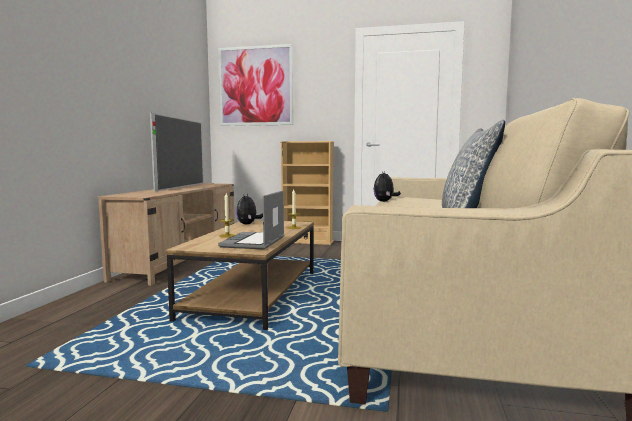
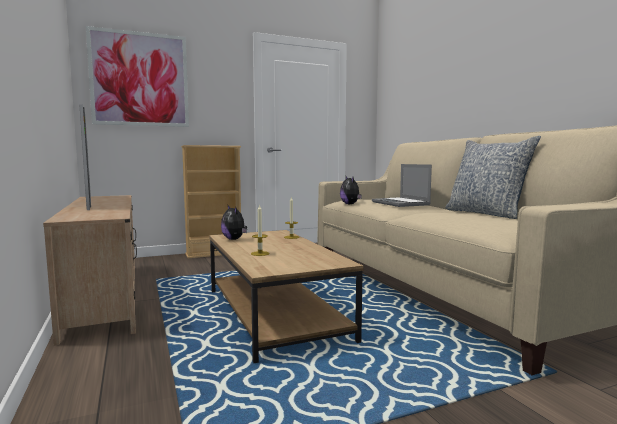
camera: 35 degrees left, 0 degrees up
(254, 242) = (311, 256): laptop -> laptop (401, 203)

